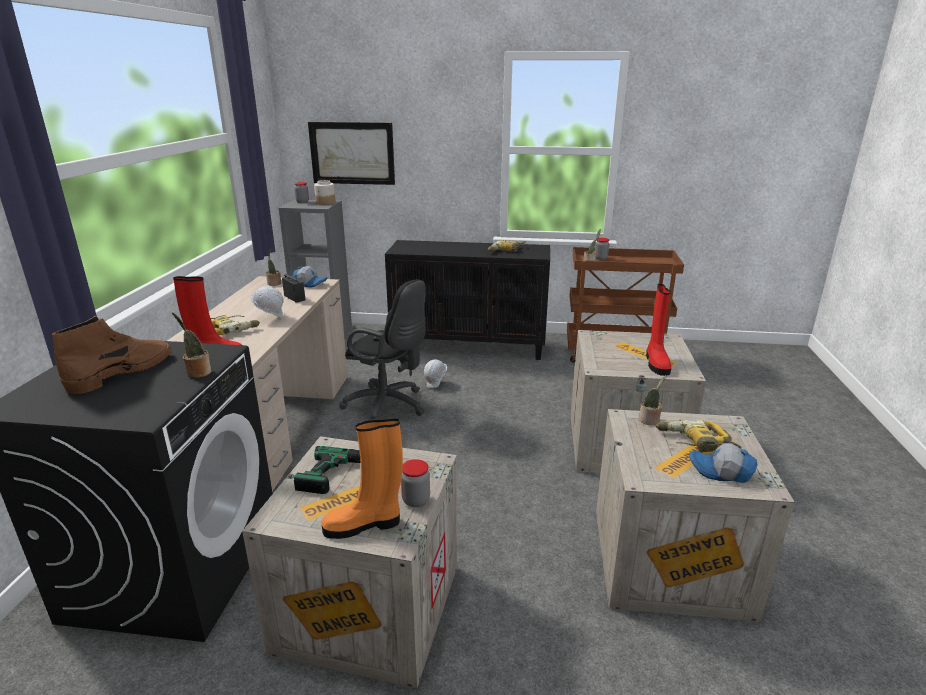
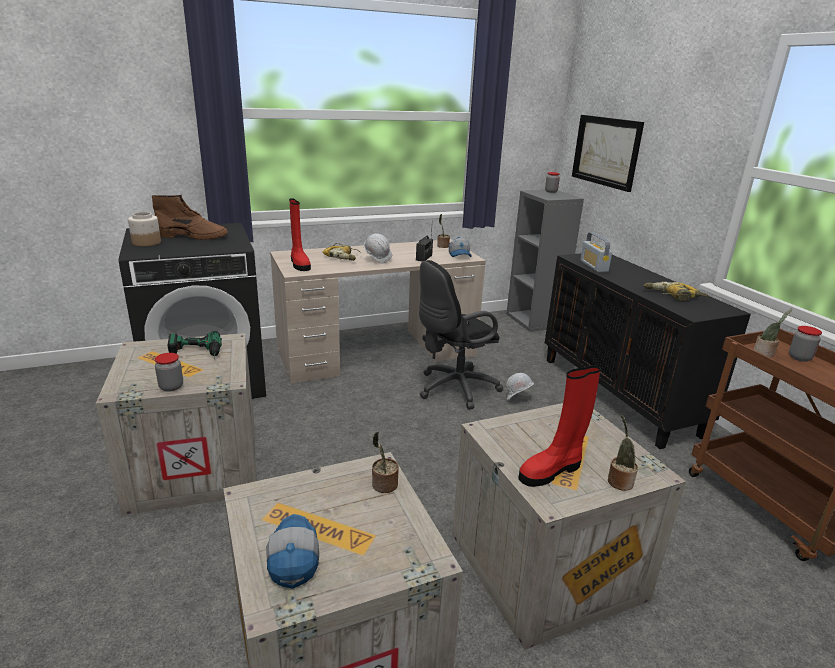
camera: 60 degrees right, 0 degrees up
(197, 372) = (202, 249): potted plant -> potted plant (619, 481)
(325, 202) = (564, 196): jar -> jar (146, 242)
(364, 525) = (135, 376): orange boot -> none
(389, 406) = (453, 389): black office chair -> black office chair turned 60 degrees clockwise
(425, 251) = (594, 266): none -> radio
(695, 442) = (353, 528): power drill -> none

